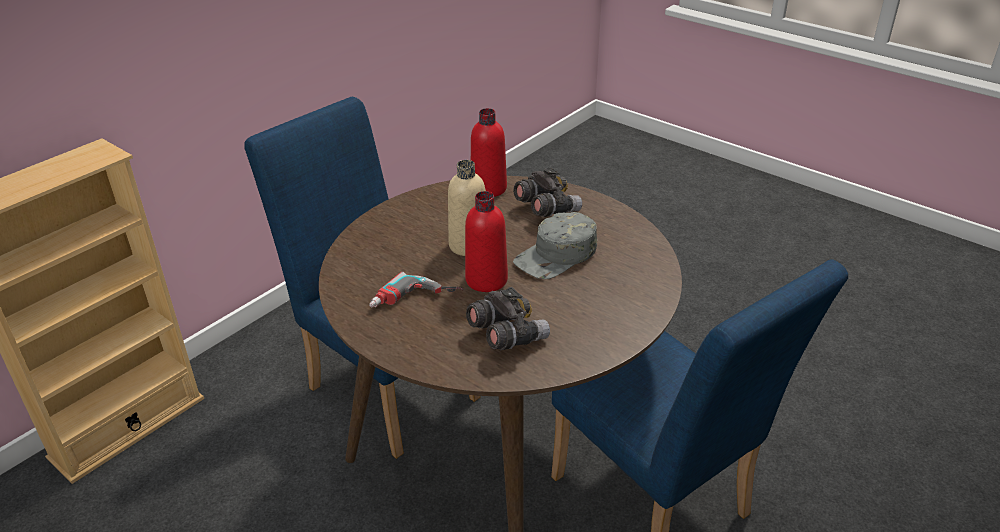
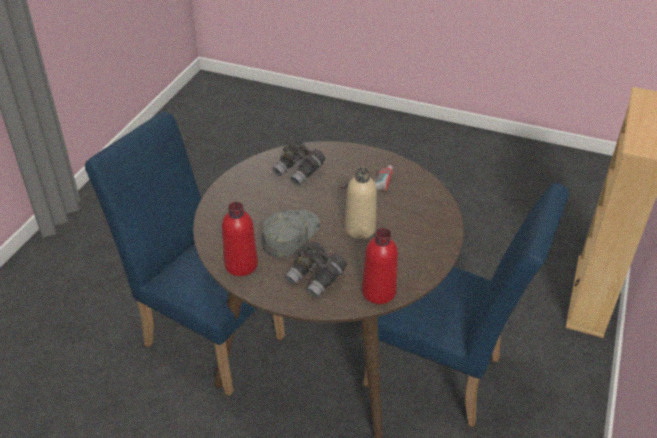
camera: 160 degrees right, 5 degrees up
(486, 280) = (331, 204): red bottle -> red bottle (241, 265)

